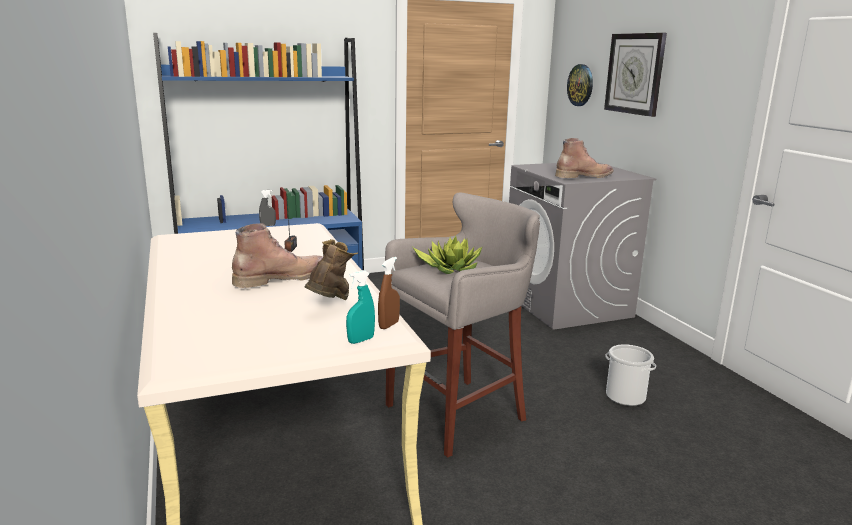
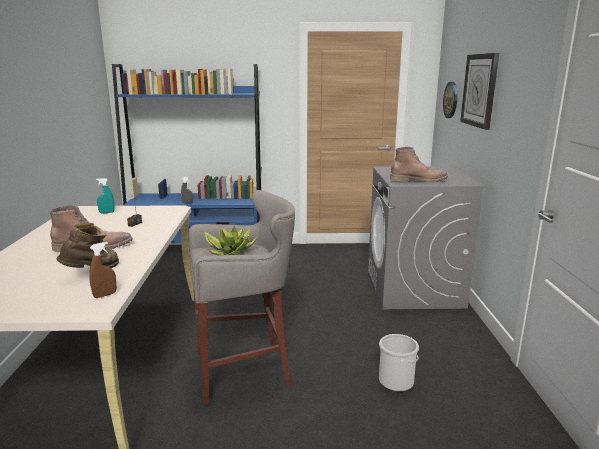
camera: 20 degrees right, 0 degrees up
(360, 340) = (67, 305): turquoise spray bottle -> turquoise spray bottle (107, 212)

